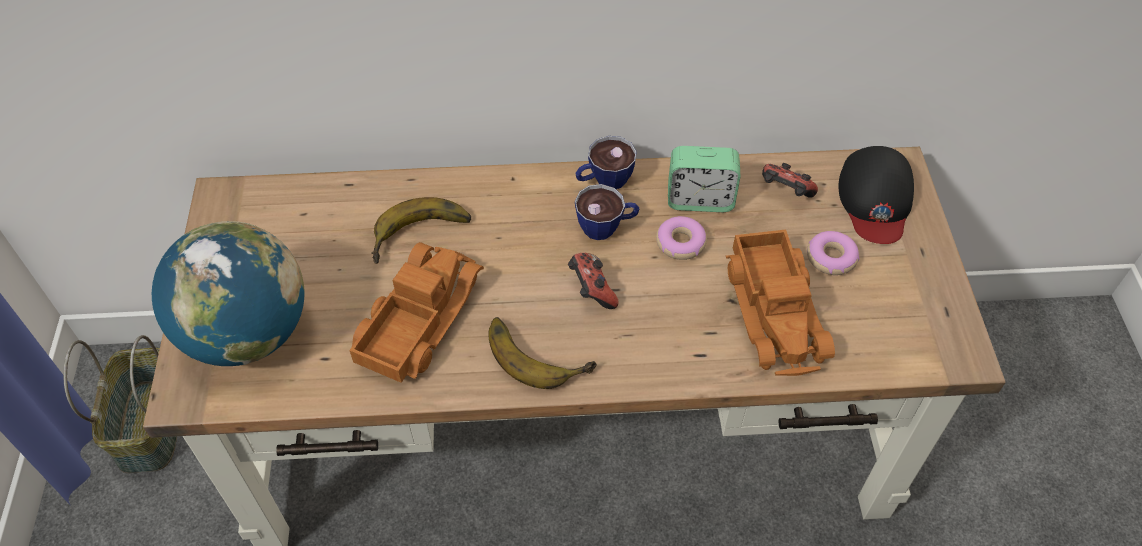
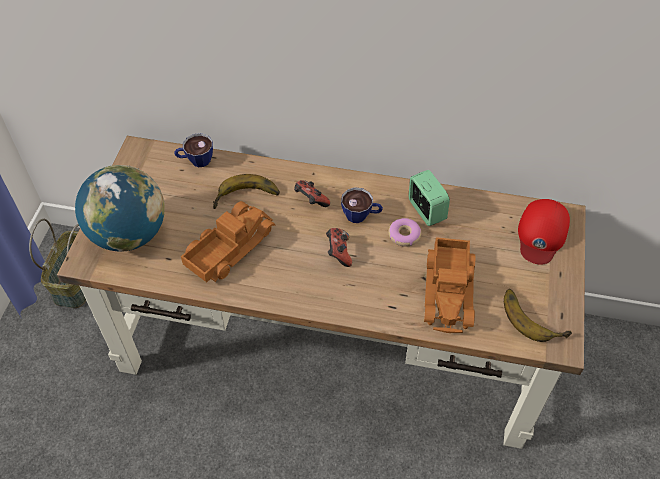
camera: 15 degrees right, 0 degrees up
(538, 351) = (294, 282): banana -> banana (533, 316)
(604, 181) = (369, 186): cup -> cup (195, 160)
(700, 199) = (426, 210): alarm clock -> alarm clock turned 135 degrees counterclockwise
(784, 193) = (482, 218): game controller -> game controller (310, 201)
(831, 258) = (498, 265): donut -> none
(875, 199) = (541, 234): black cap -> red cap

